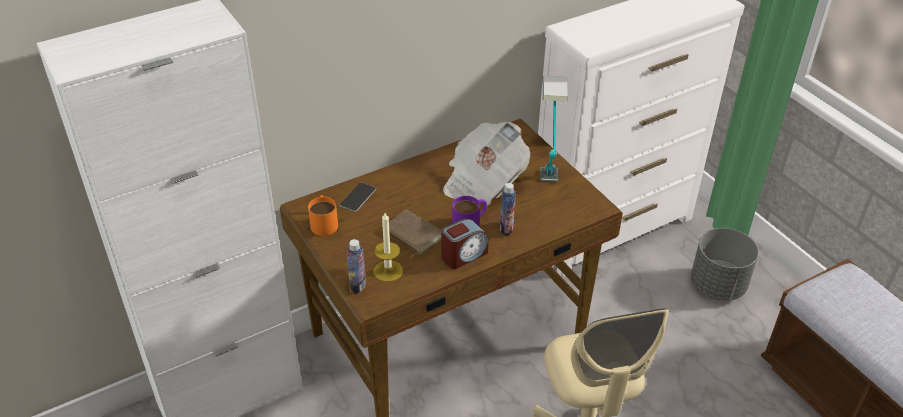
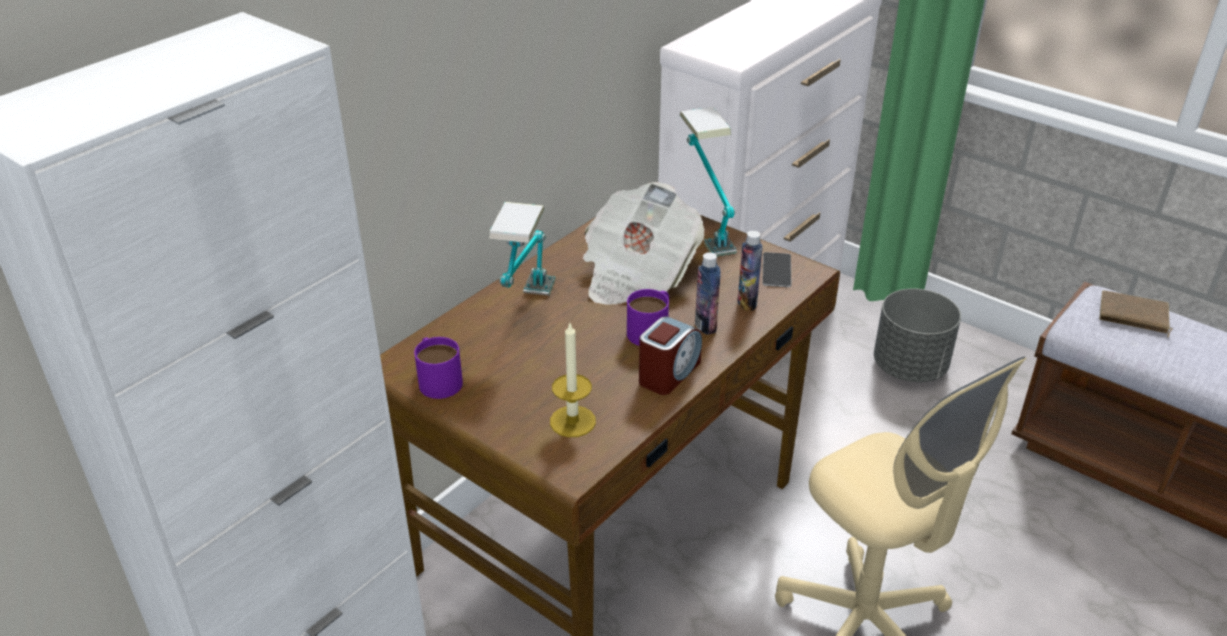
camera: 20 degrees left, 5 degrees down
(324, 222) = (437, 379): orange mug -> purple mug
(357, 286) = (539, 453): bottle -> bottle (747, 302)
(358, 197) = (470, 334): phone -> phone (776, 270)
(400, 192) = (528, 313): none -> table lamp
(411, 235) = (578, 365): brown book -> brown book (1132, 317)

